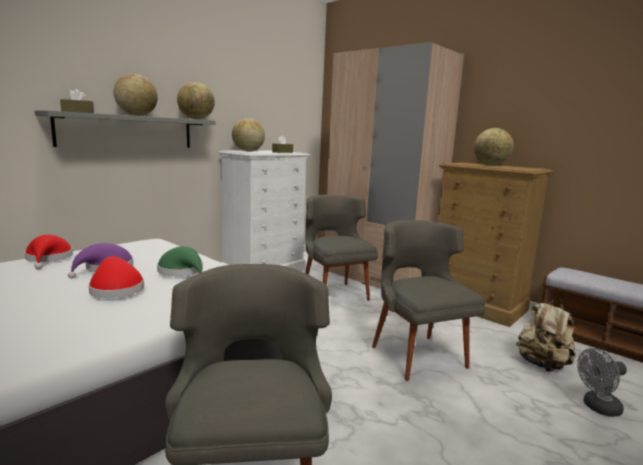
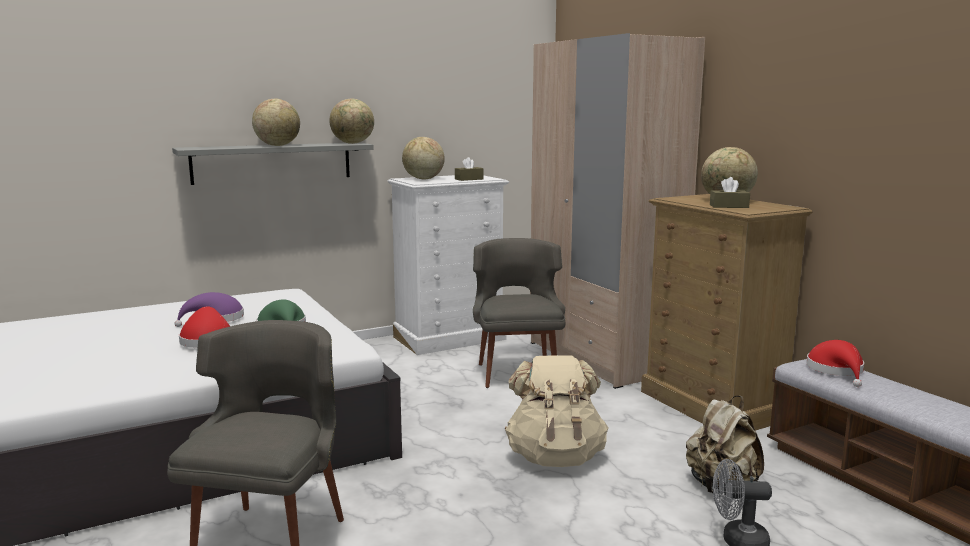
camera: 20 degrees right, 0 degrees up
(49, 258) = (172, 306): red hat -> red hat (837, 370)
(78, 112) = (213, 147): brown tissue box -> brown tissue box (729, 206)
(418, 358) = (555, 457): grey chair -> beige backpack

